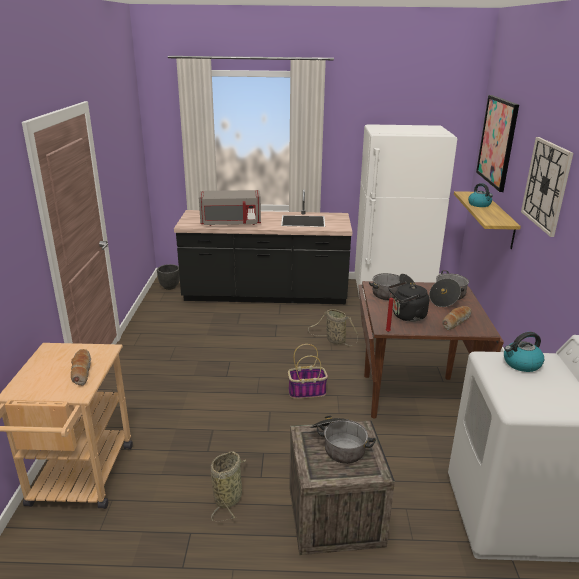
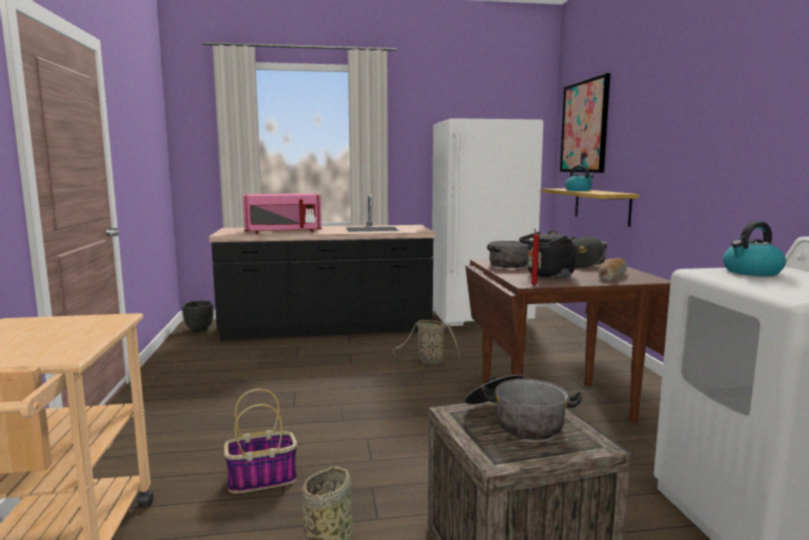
camera: 10 degrees left, 15 degrees down
(81, 371) = (70, 337): bread -> none
(230, 223) = (283, 232): grey microwave -> pink microwave
(307, 391) = (413, 412): basket -> basket (263, 479)
(546, 185) = (671, 129): wall clock -> none

